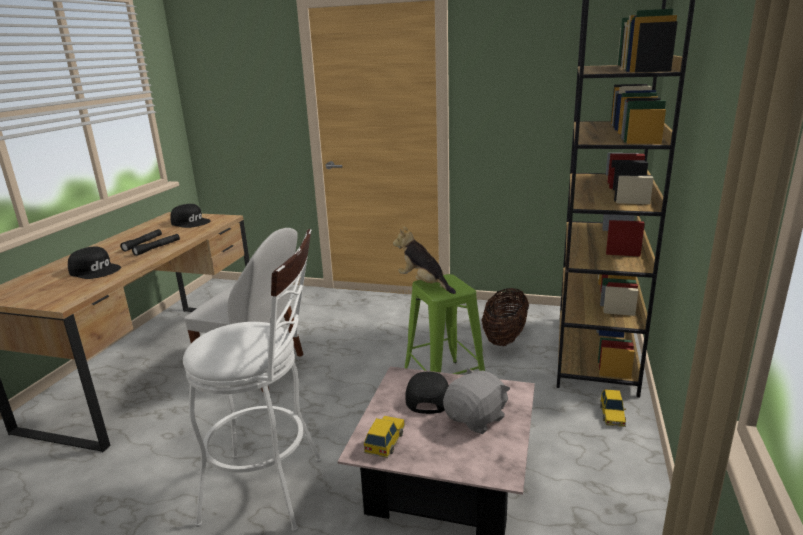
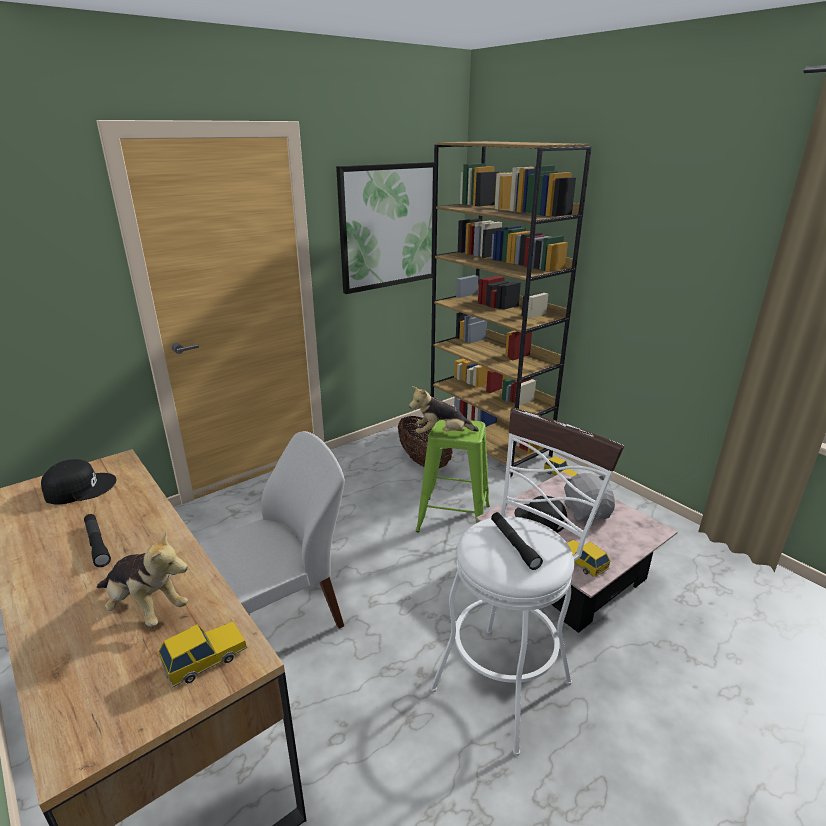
camera: 55 degrees left, 5 degrees up
(60, 295) = (205, 658): none -> toy car
(96, 270) = (145, 607): black cap -> plush toy
(157, 248) = (144, 536): black flashlight -> black flashlight (514, 544)
(542, 88) = (389, 226): none -> picture

